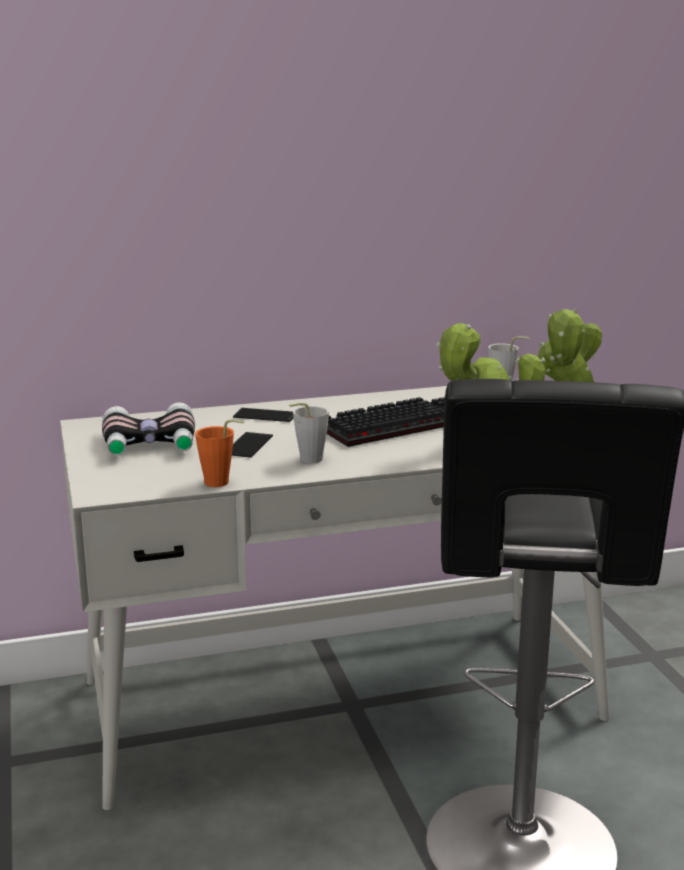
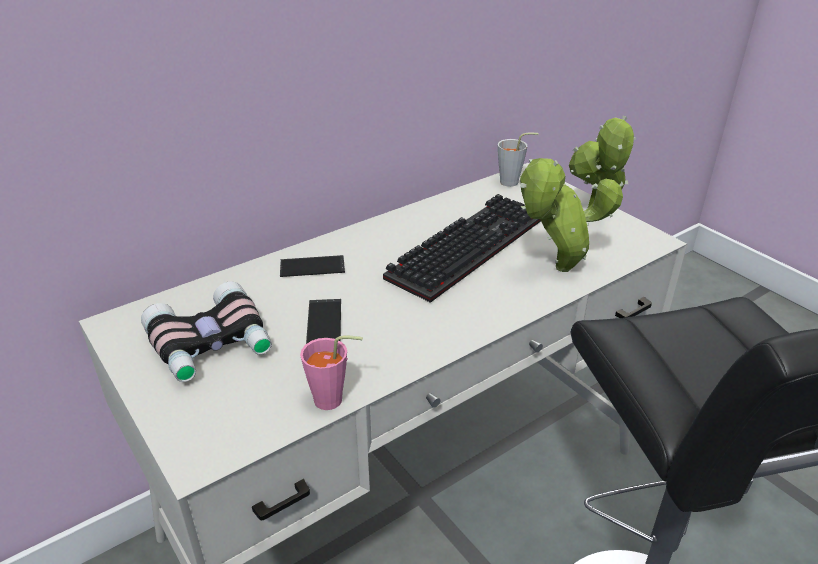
camera: 20 degrees left, 15 degrees up
(221, 483) = (334, 401): orange cup -> pink cup
(306, 460) = (402, 334): grey cup -> none

